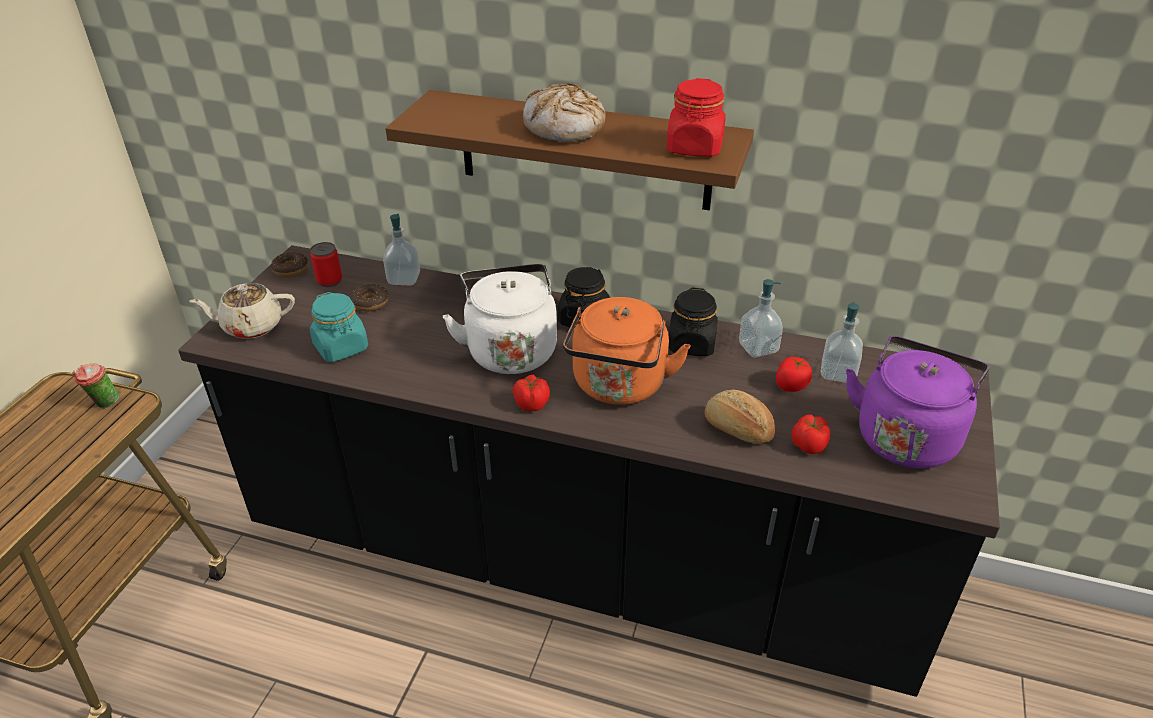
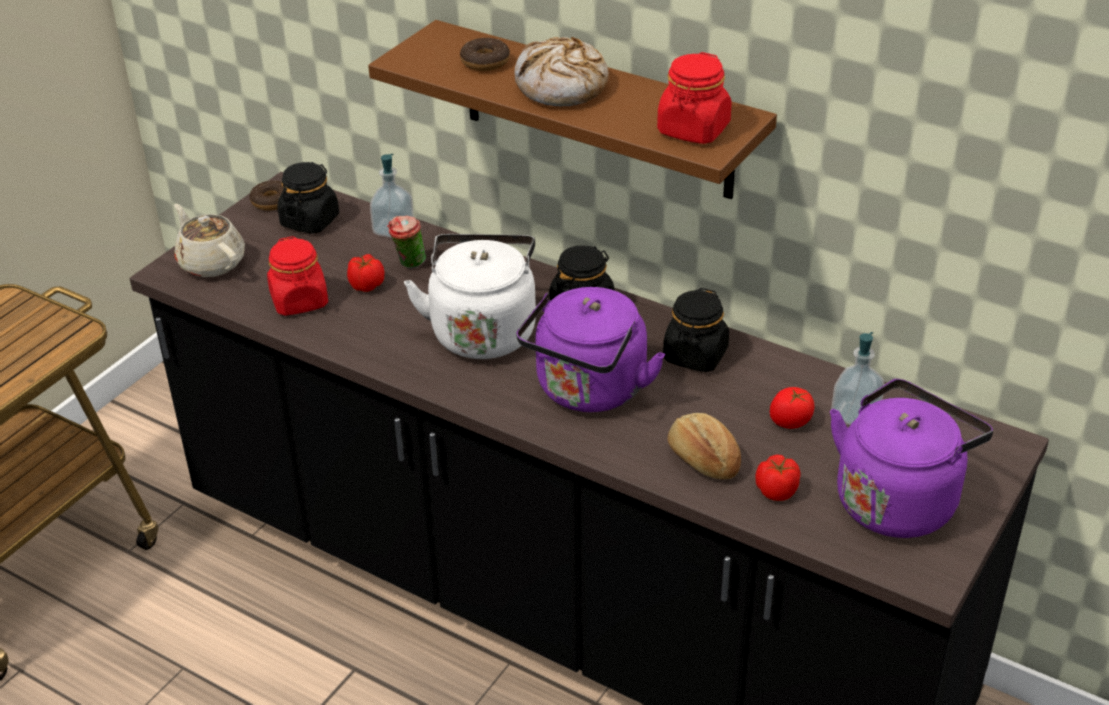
camera: 15 degrees right, 0 degrees up
(104, 404) = (48, 326): cup -> cup (409, 264)
(251, 326) = (211, 262): beige teapot -> beige teapot turned 45 degrees clockwise
(329, 281) = (310, 221): can -> black jar
(341, 348) = (299, 301): turquoise jar -> red jar
(370, 303) = (347, 253): donut -> donut (485, 62)
(531, 404) = (483, 395): tomato -> tomato (366, 285)
(619, 387) = (588, 392): orange kettle -> purple kettle
(758, 348) = (773, 371): soap dispenser -> none

